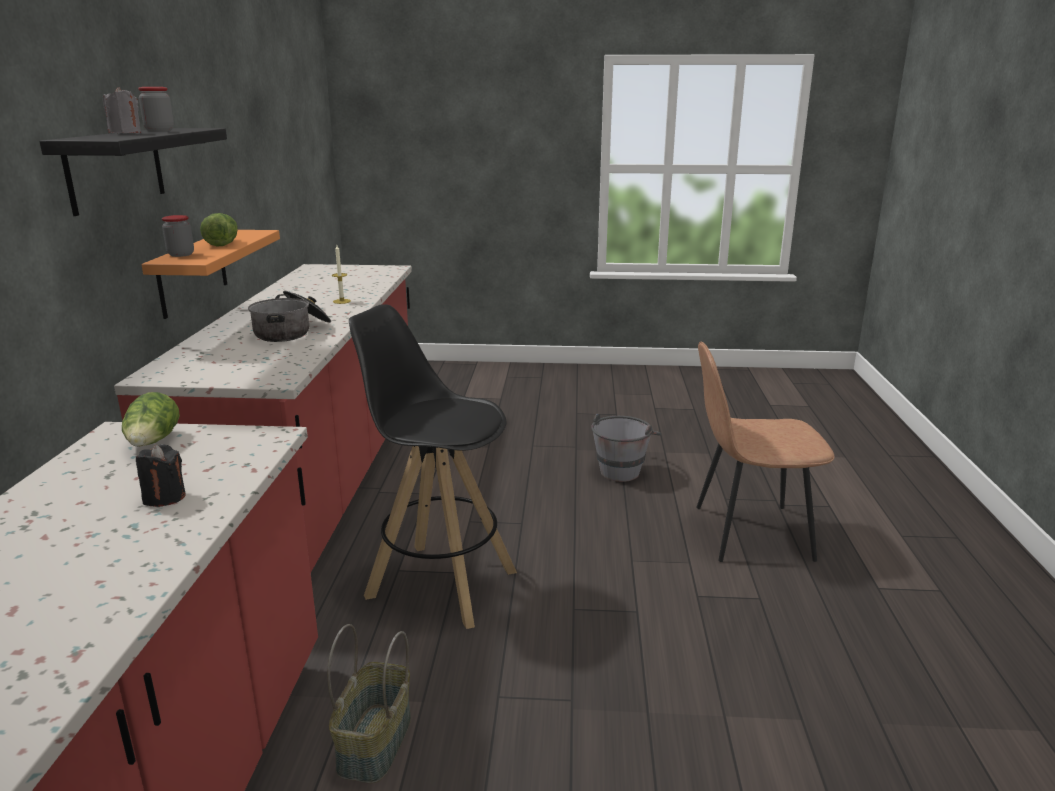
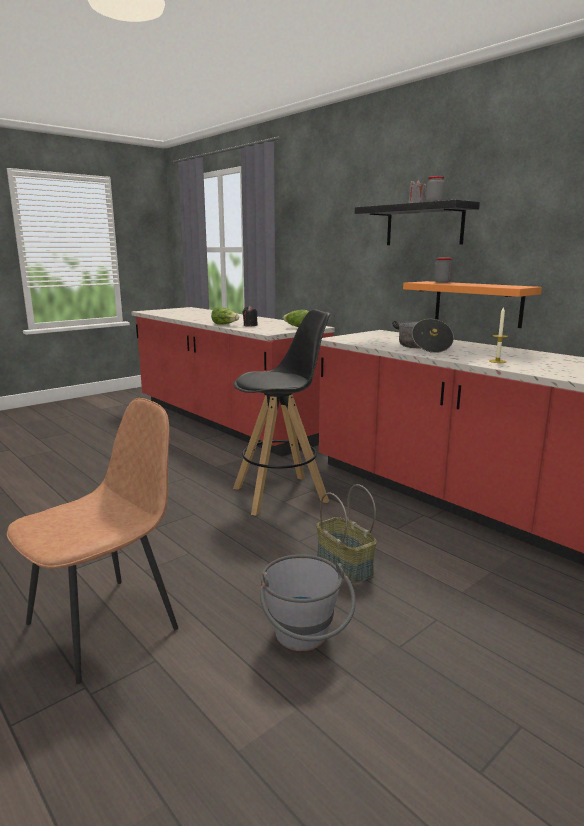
camera: 135 degrees right, 5 degrees down
(222, 243) = (472, 284): lettuce -> lettuce (225, 324)
(376, 744) = (213, 455): basket -> basket (343, 565)

